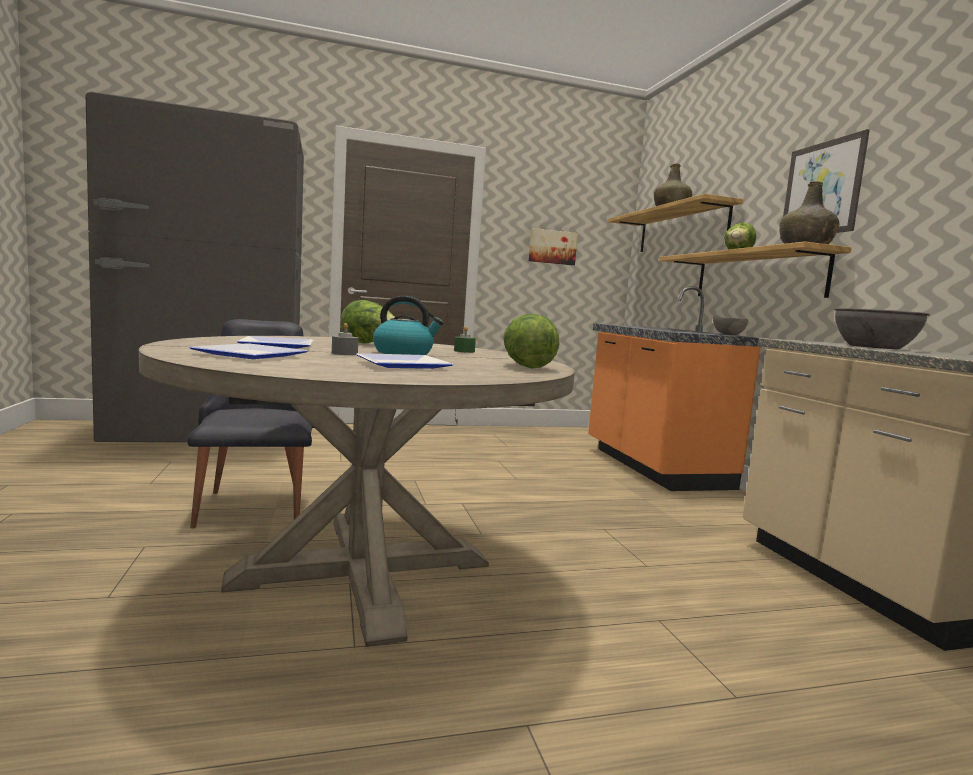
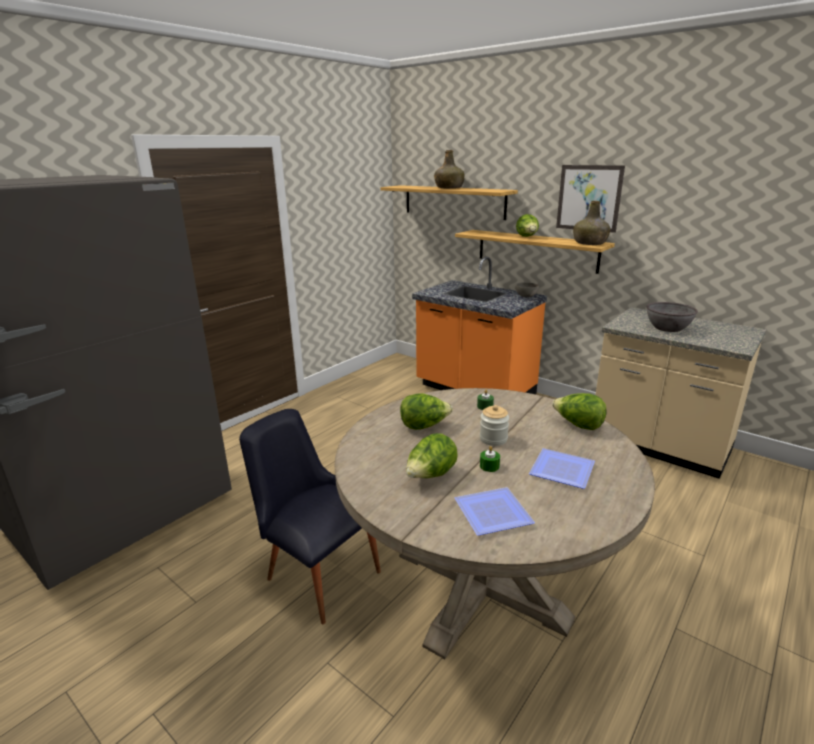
camera: 35 degrees left, 15 degrees up
(279, 346) = (431, 476): plate -> lettuce
(344, 353) = (489, 466): grey candle -> green candle
(404, 353) = (493, 439): kettle -> jar
(552, 247) = (342, 220): picture -> none

